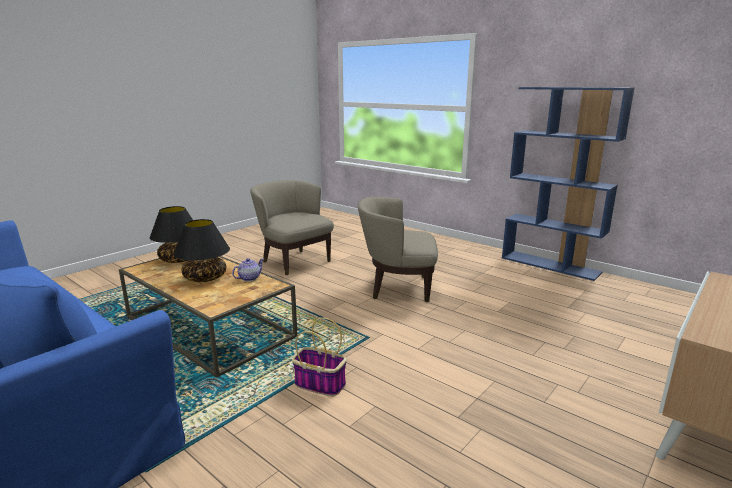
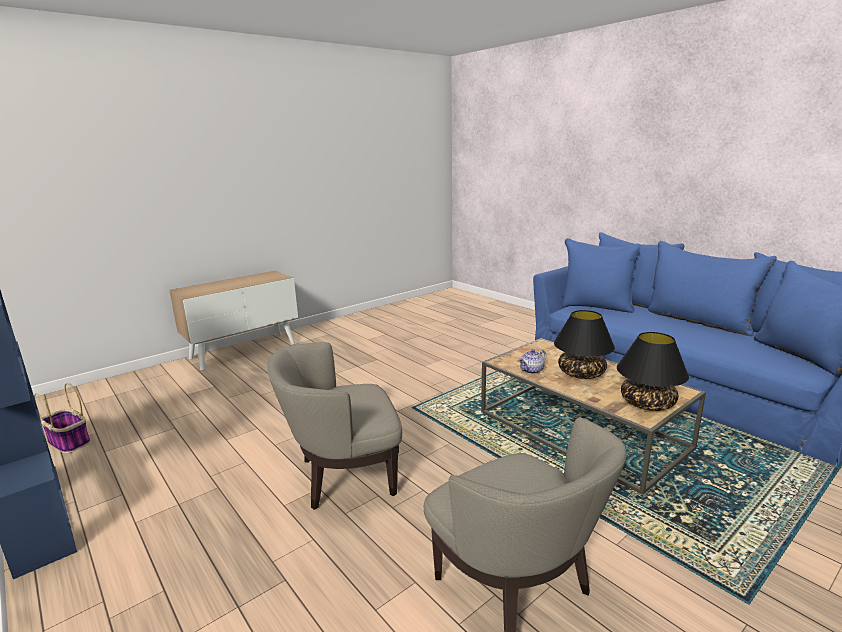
camera: 170 degrees left, 0 degrees up
(319, 384) = (460, 378): basket -> basket (70, 442)
(397, 288) = (343, 476): beige armchair -> beige armchair turned 150 degrees clockwise

